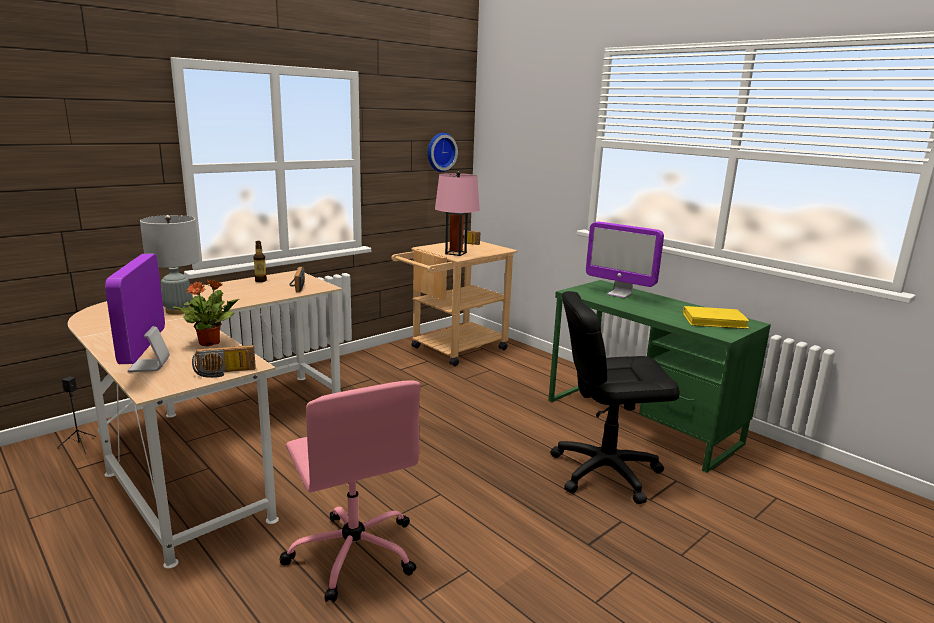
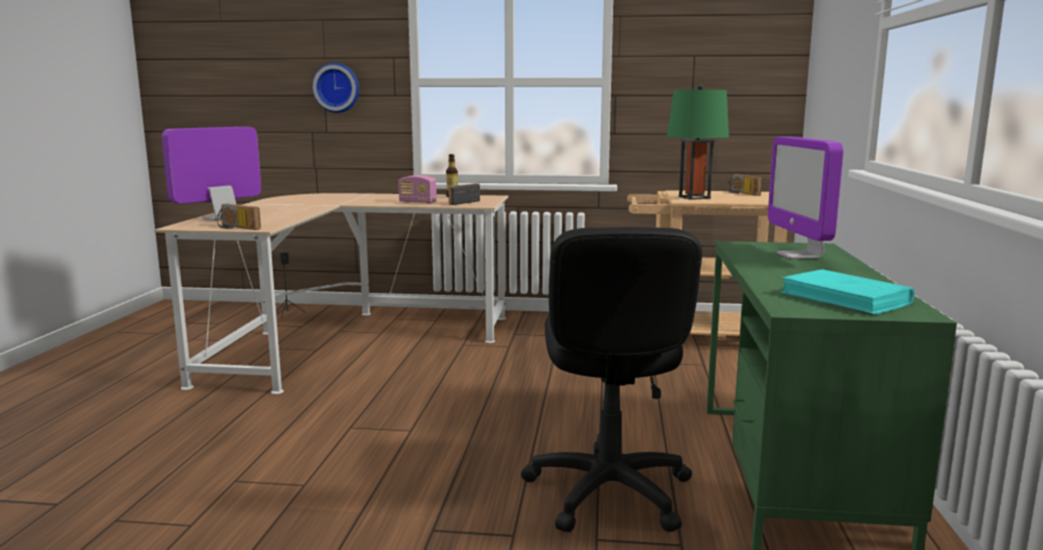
camera: 50 degrees right, 5 degrees down
(178, 311) = (337, 201): grey table lamp -> none
(210, 343) = (288, 216): potted plant -> none
(260, 295) = (417, 202): none -> radio
(353, 552) = (271, 432): pink office chair -> none
(440, 152) = (741, 71): wall clock -> wall clock (337, 88)
(455, 253) = (694, 197): pink table lamp -> green table lamp
(605, 471) = (608, 492): black office chair -> black office chair turned 135 degrees counterclockwise
(714, 321) = (845, 298): yellow book -> turquoise book

